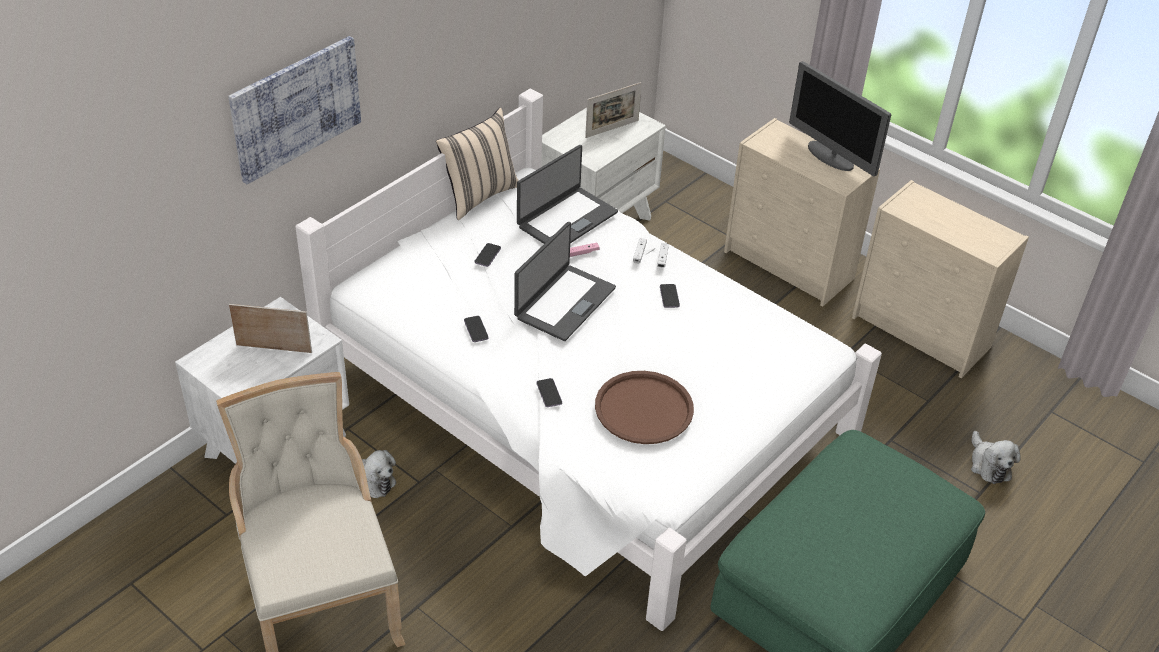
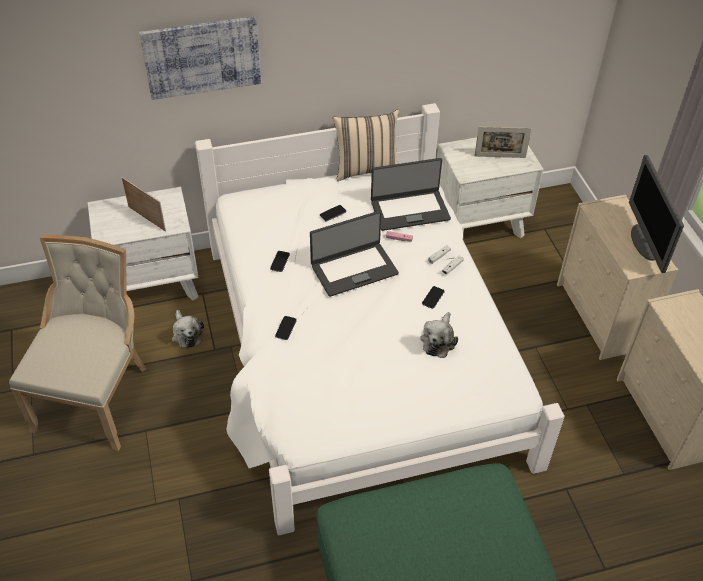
camera: 35 degrees right, 5 degrees up
(644, 408) = (339, 370): brown tray -> none
(989, 465) = (632, 550): plush toy -> plush toy (438, 340)

